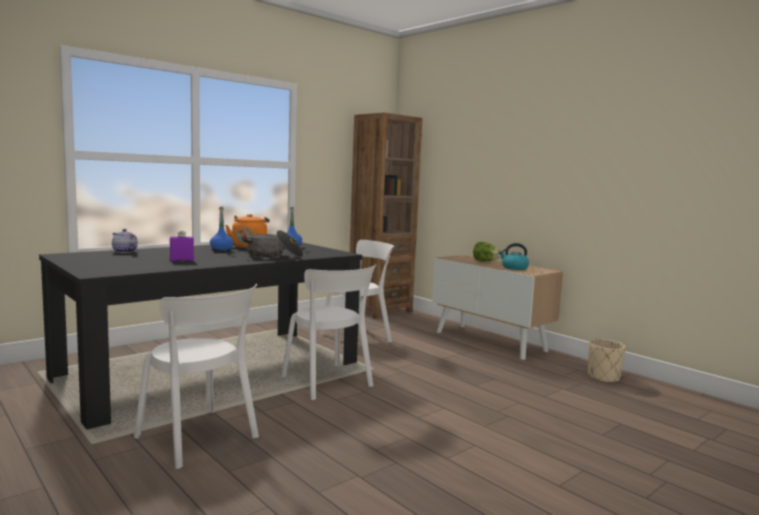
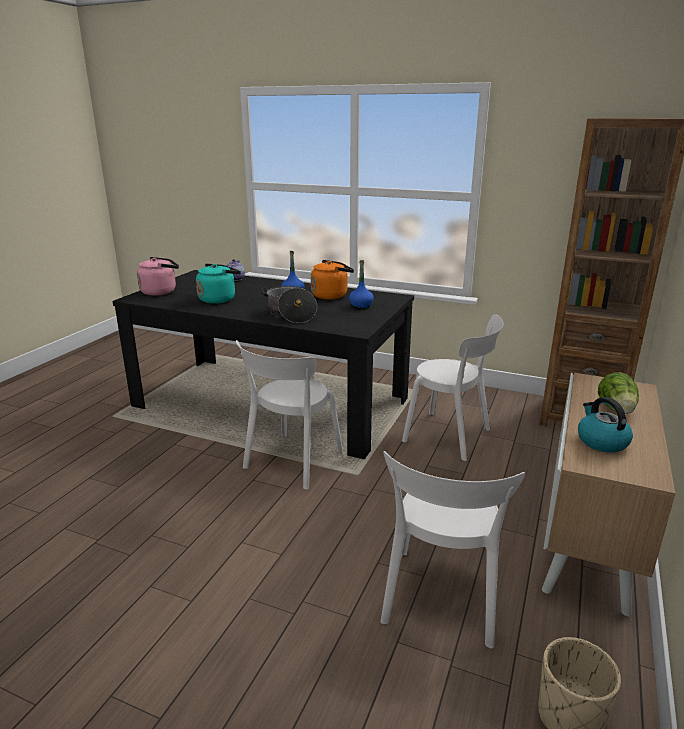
camera: 65 degrees right, 15 degrees up
(97, 267) = (161, 291): none -> pink kettle
(182, 260) = (219, 299): purple bottle -> turquoise kettle
(199, 439) = (136, 447): white chair -> white chair (441, 601)

